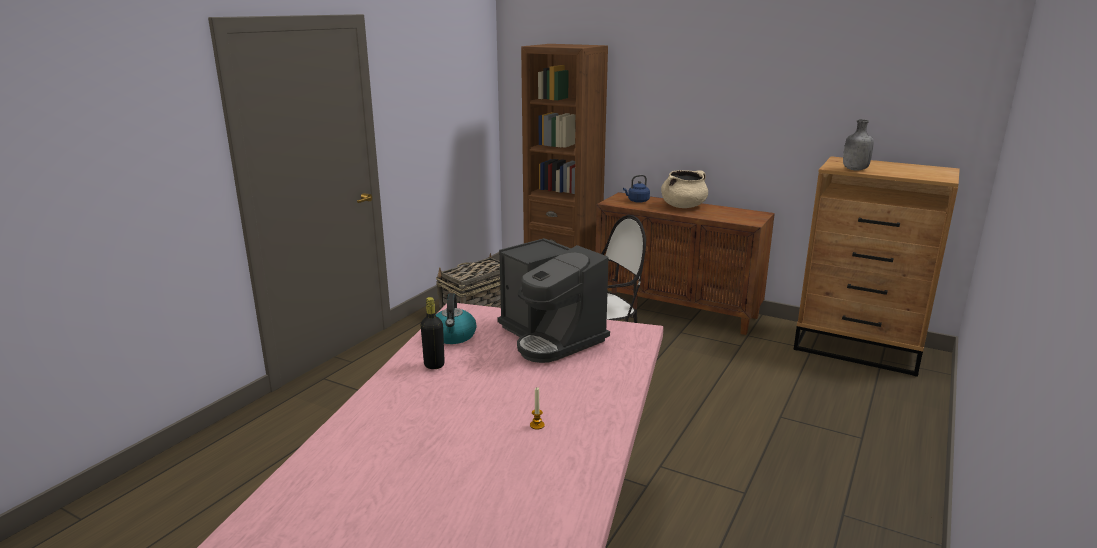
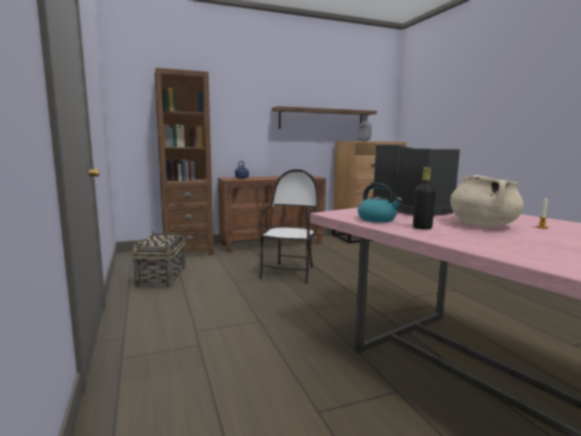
camera: 50 degrees left, 10 degrees down
(551, 337) = (411, 210): coffee machine -> coffee machine turned 120 degrees counterclockwise
(683, 206) = (270, 177): beige cooking pot -> beige cooking pot (482, 225)
(807, 113) = (321, 119): none -> brown shelf

